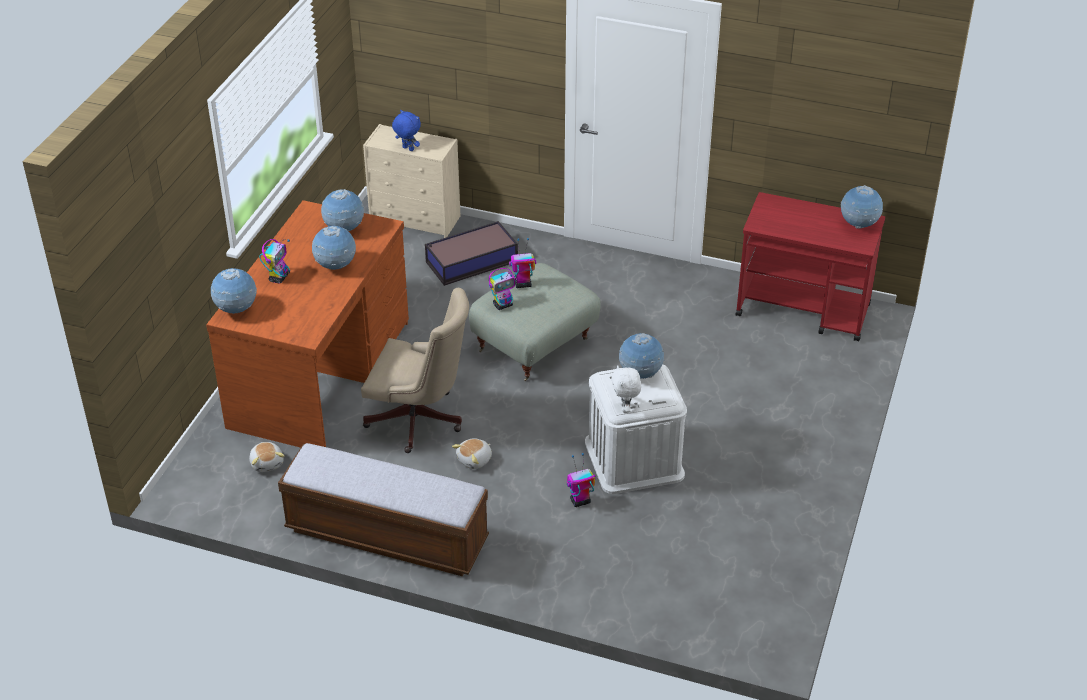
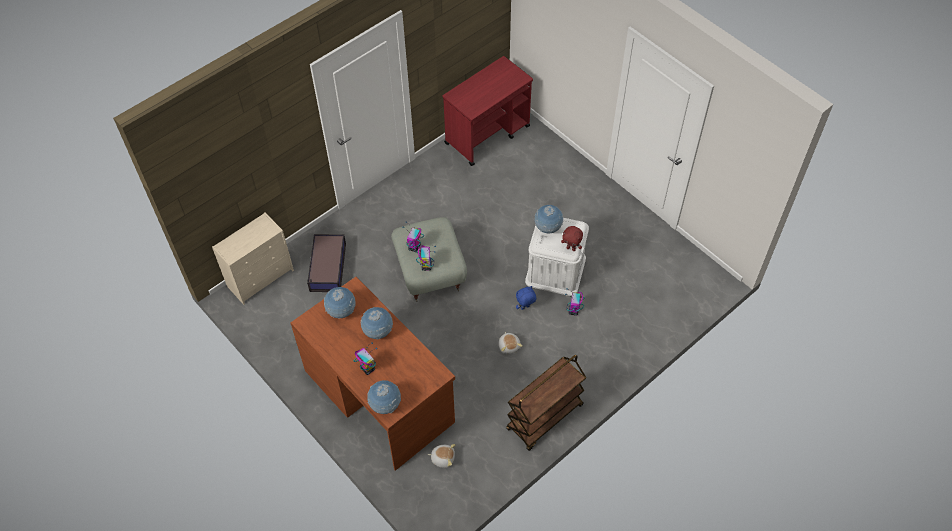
camera: 60 degrees left, 15 degrees up
(386, 535) = (544, 418): bench -> brown cart
(407, 149) = (254, 243): blue plush toy -> blue plush toy (525, 308)
(420, 421) = (458, 359): beige office chair -> none
(625, 408) = (571, 248): white plush toy -> red plush toy
(858, 225) = (503, 70): globe -> none

